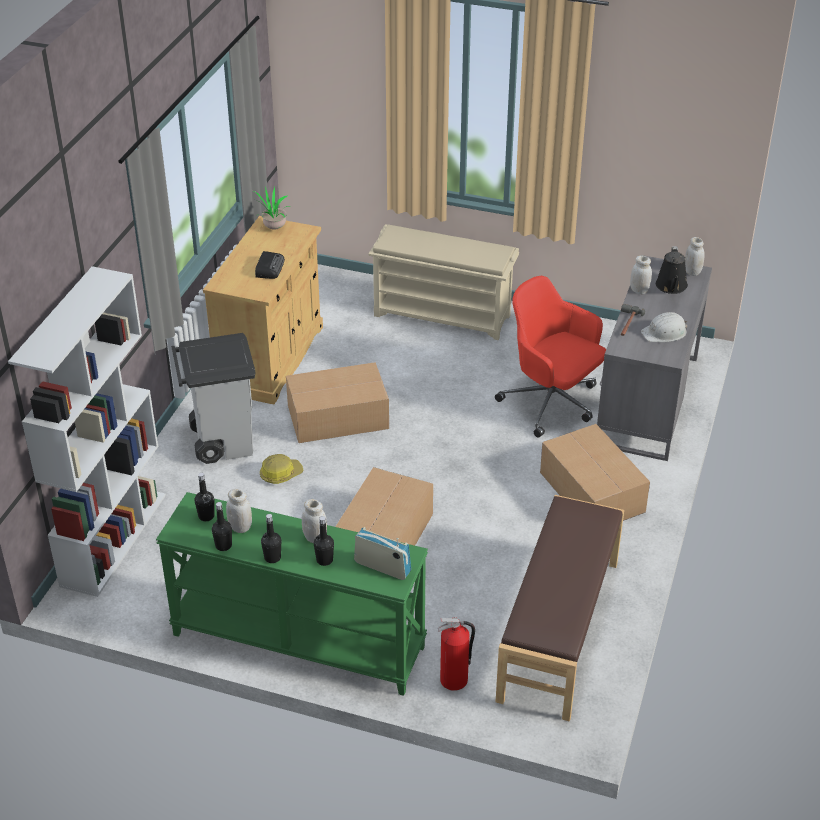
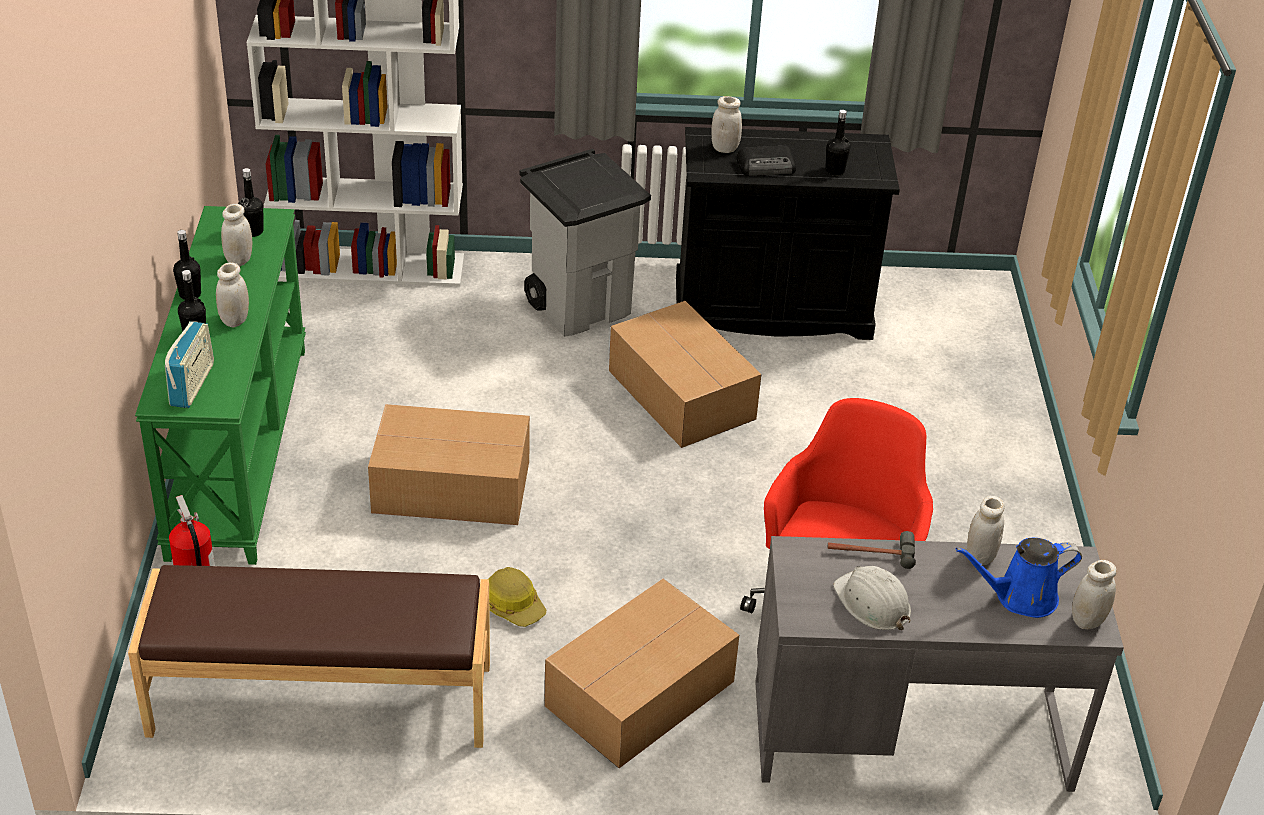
camera: 70 degrees right, 0 degrees up
(223, 545) = (203, 254): black bottle -> black bottle (835, 171)
(239, 279) = (724, 148): none -> white jar
(271, 358) = (772, 309): beige cabinet -> black cabinet
(273, 228) = (866, 151): potted plant -> none
(280, 474) = (539, 369): hard hat -> hard hat (514, 605)
(443, 315) = (984, 453): beige shoe rack -> none
(671, 287) = (1020, 597): black watering can -> blue watering can

